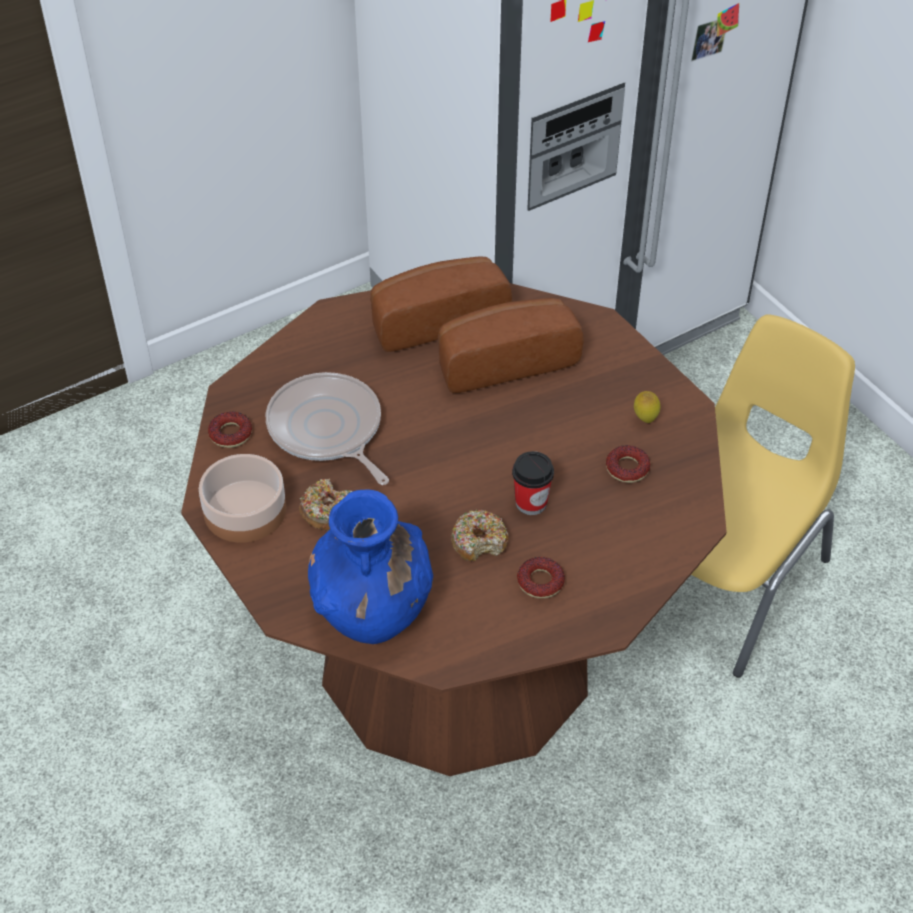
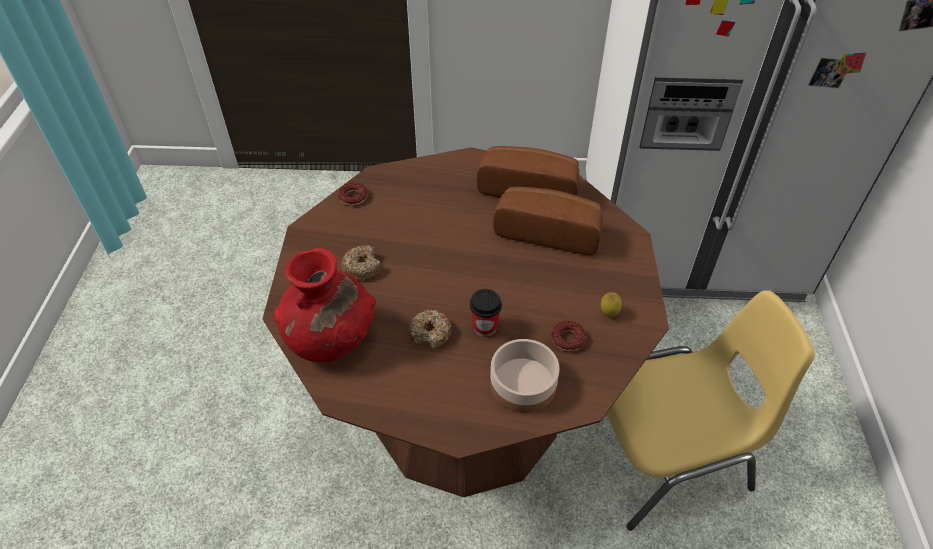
camera: 35 degrees right, 0 degrees up
(243, 511) = (318, 243): bowl -> bowl (522, 384)
(327, 430) = (406, 221): frying pan -> none
(372, 610) = (330, 339): blue vase -> red vase
(540, 582) = (444, 381): donut -> none

